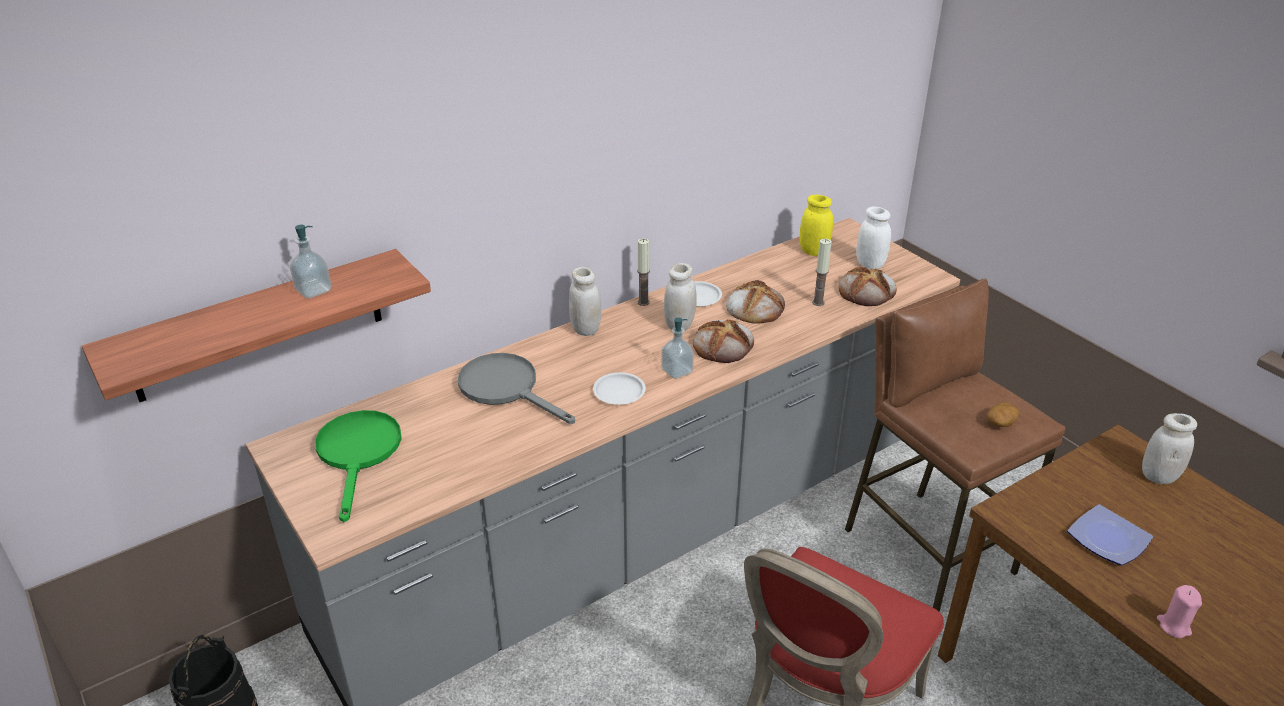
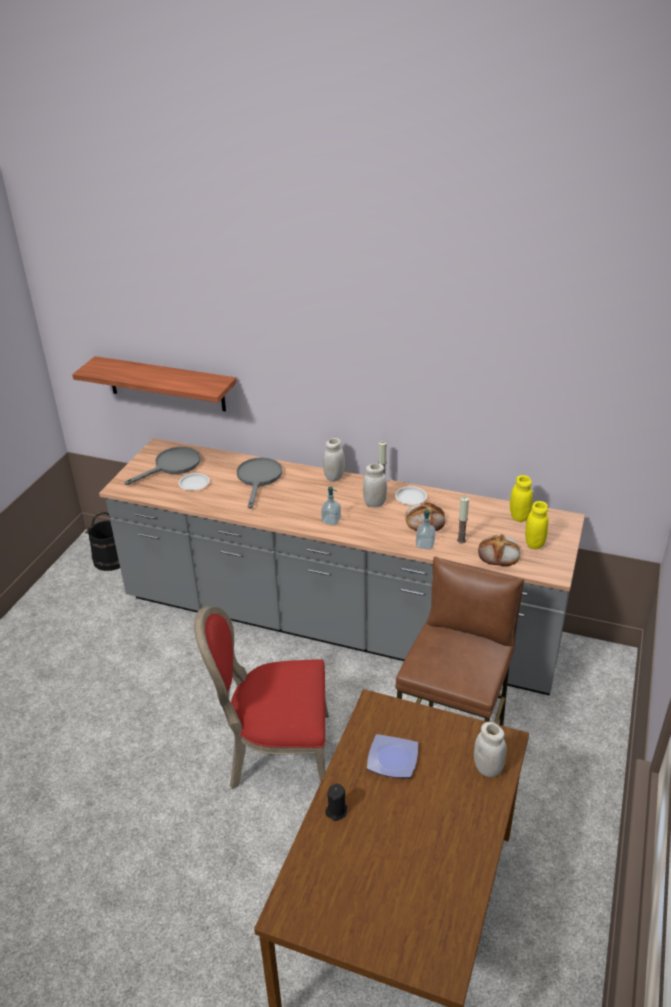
camera: 55 degrees right, 0 degrees up
(313, 290) = (180, 377): soap dispenser -> soap dispenser (425, 544)
(359, 454) = (172, 466): green frying pan -> grey frying pan
(619, 392) = (292, 511): white plate -> white plate (194, 484)
(723, 345) = (373, 525): bread -> none
(870, 264) = (534, 544): white jar -> yellow jar
(1000, 423) = (455, 671): potato -> none
(1173, 626) = (336, 811): pink candle -> black candle

